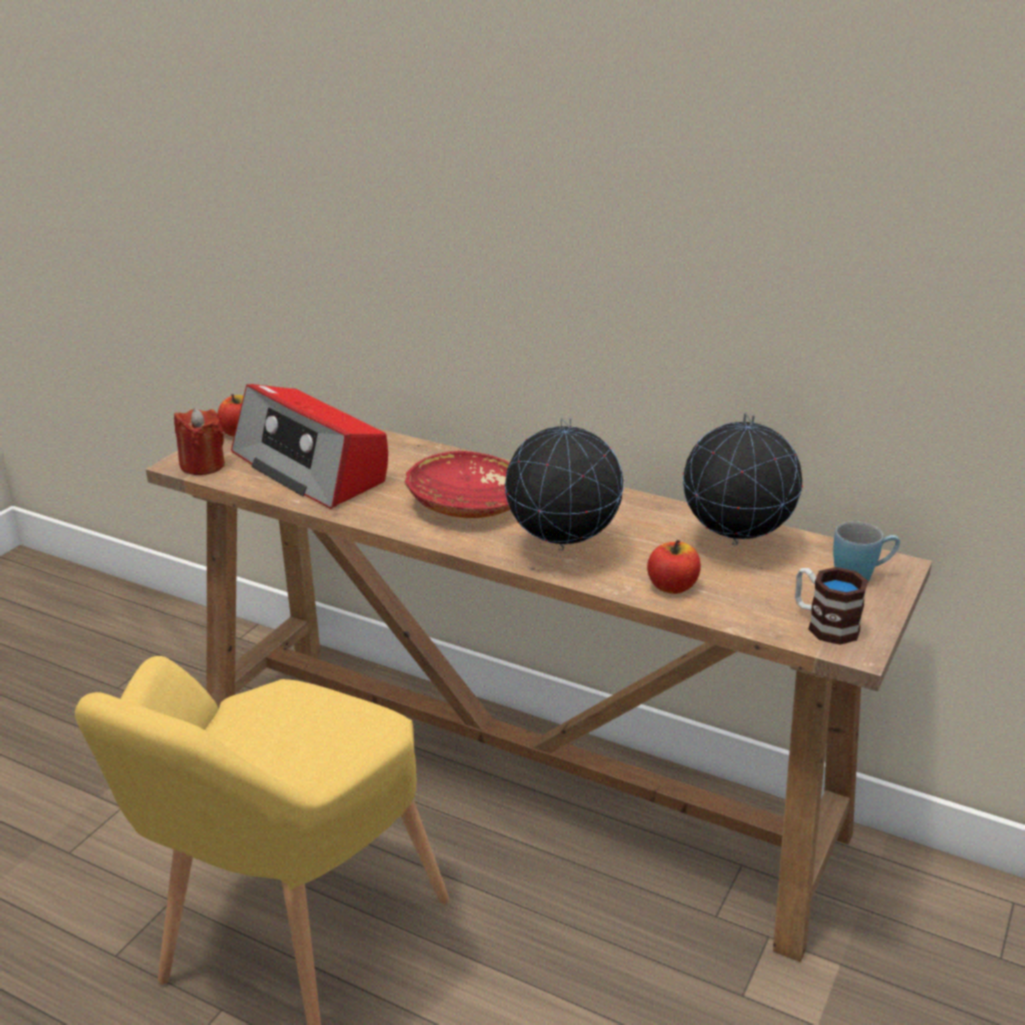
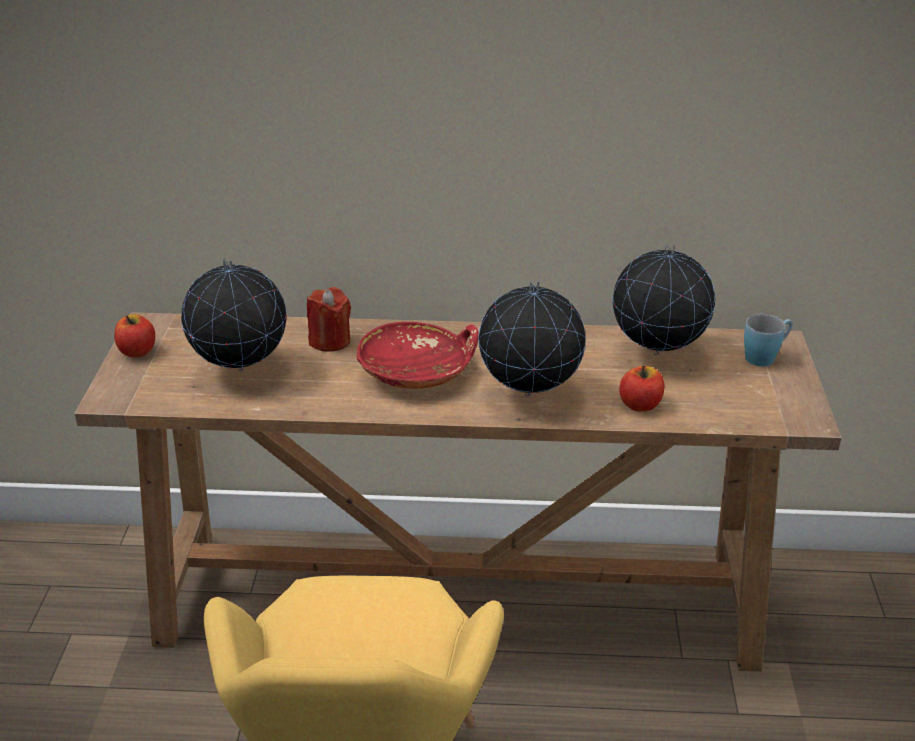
camera: 25 degrees left, 5 degrees up
(202, 465) = (131, 395): red candle -> red candle (330, 341)
(311, 468) = (241, 371): radio -> globe
(824, 624) = (772, 406): mug -> none

